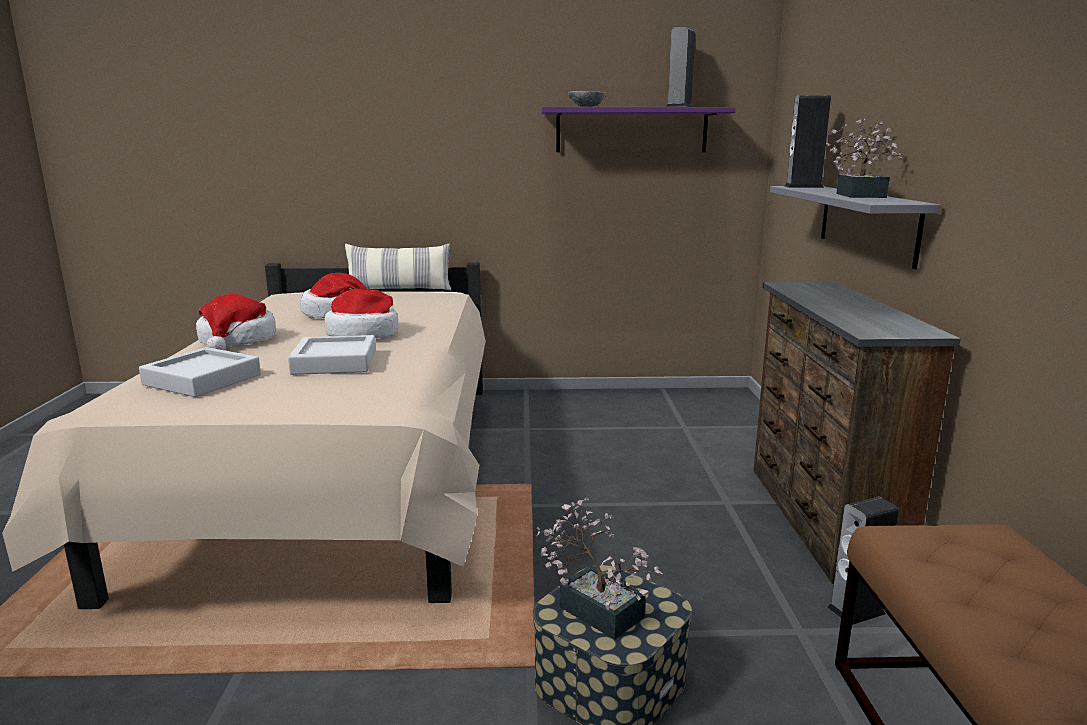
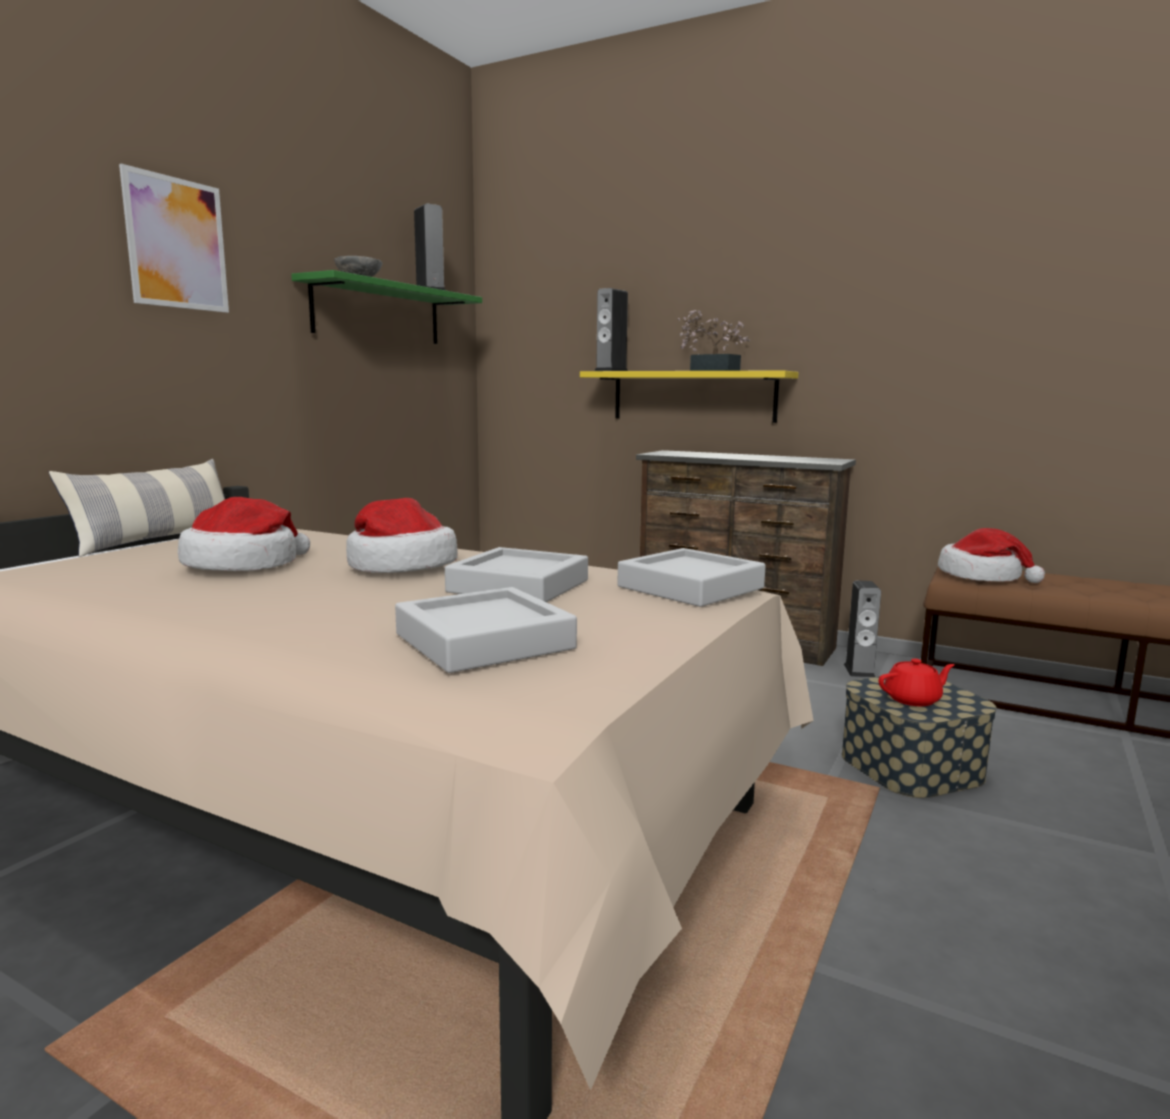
camera: 60 degrees left, 5 degrees down
(237, 340) = (278, 613): hat -> hat (982, 576)
(376, 397) = (690, 587): none -> grey tray
(448, 101) = (176, 243): none -> picture
(594, 607) = (913, 699): potted plant -> red teapot
(631, 130) = (378, 313): purple shelf -> green shelf
(867, 222) = (693, 396): grey shelf -> yellow shelf

